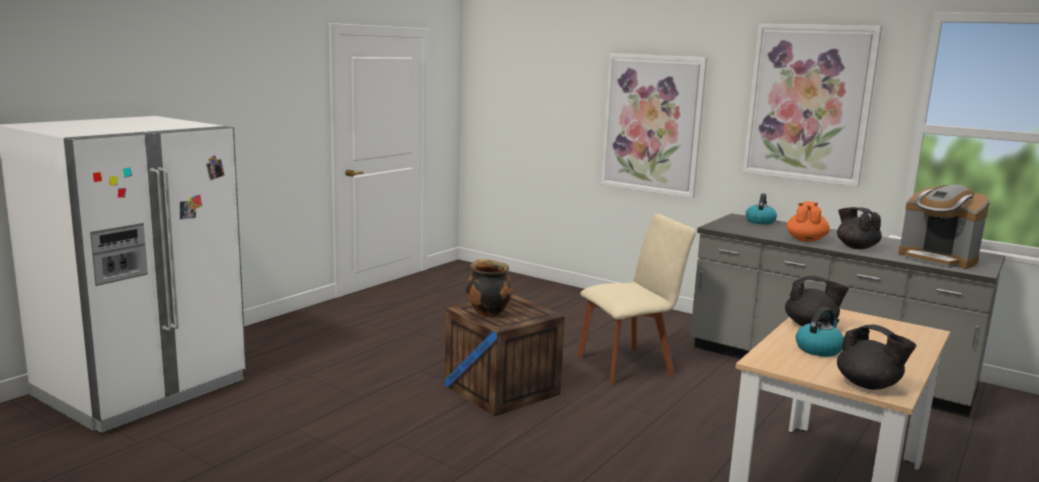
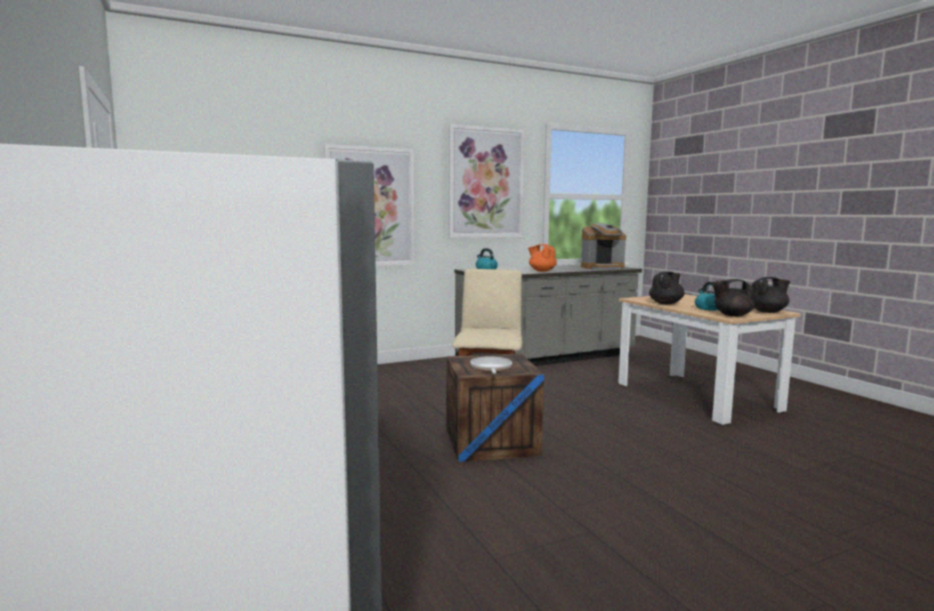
camera: 60 degrees left, 5 degrees down
(487, 313) = (491, 369): cooking pot -> frying pan
(856, 247) = (566, 269): black teapot -> black teapot (732, 315)

